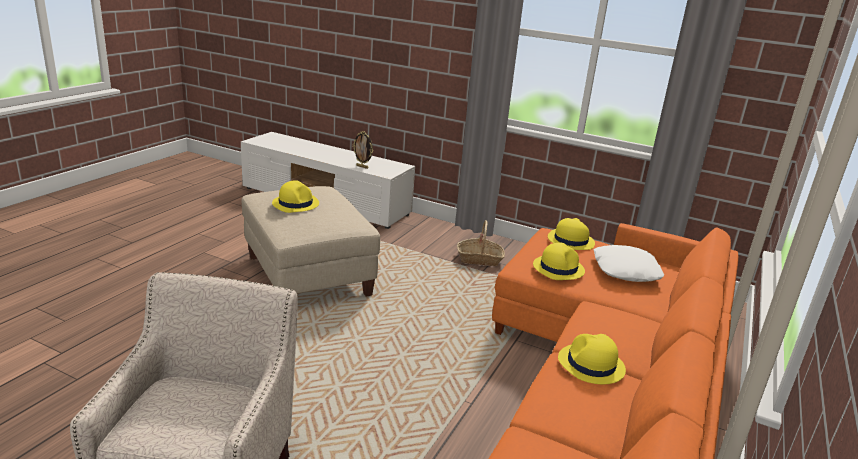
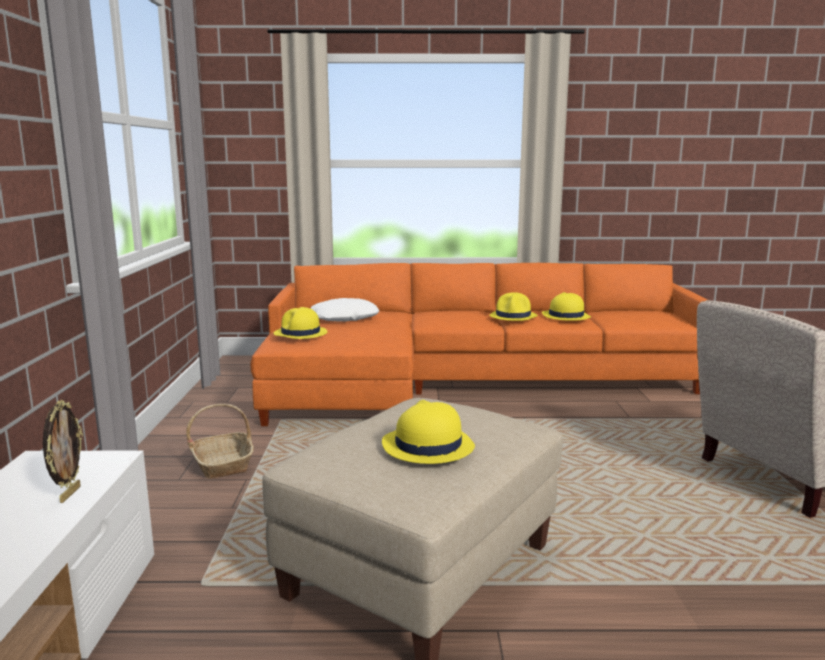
camera: 115 degrees left, 10 degrees down
(558, 268) = (376, 331): yellow hat -> yellow hat (565, 316)

